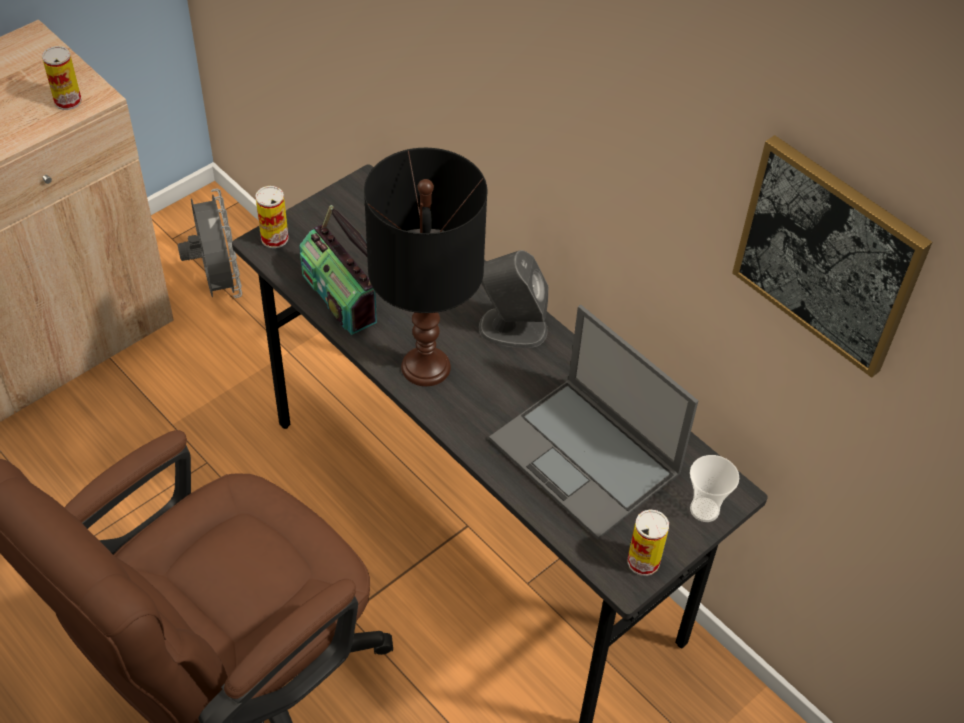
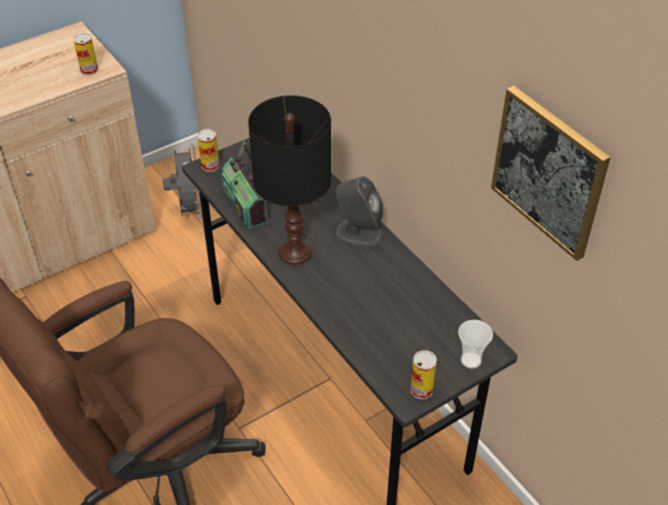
camera: 10 degrees right, 5 degrees down
(586, 458) = (394, 319): laptop -> none

